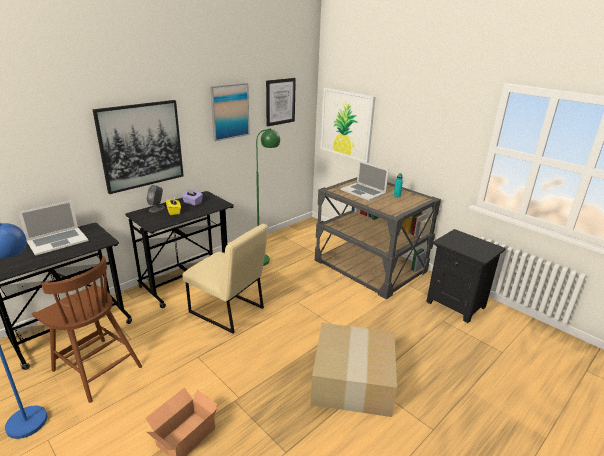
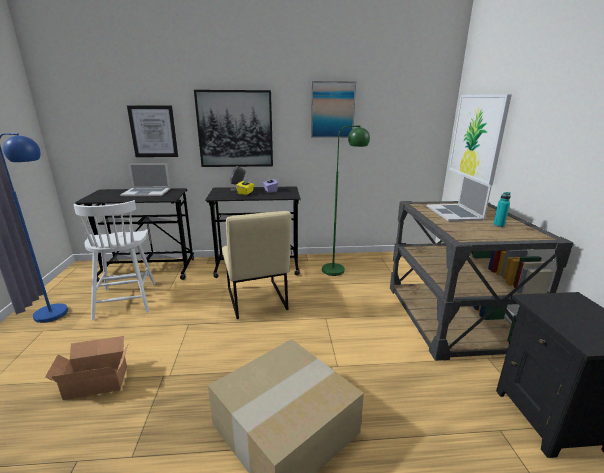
camera: 40 degrees right, 5 degrees down
(96, 367) = (126, 299): brown chair -> white chair
(280, 101) = (399, 107): picture -> picture (153, 131)

